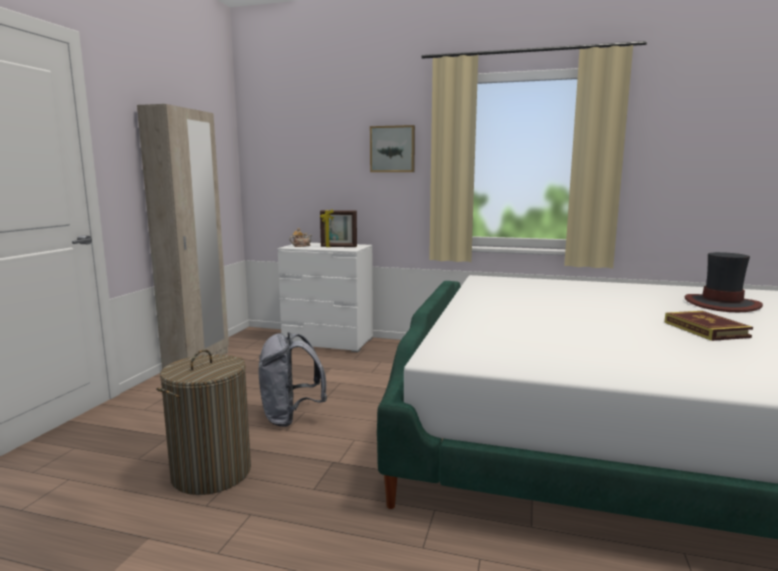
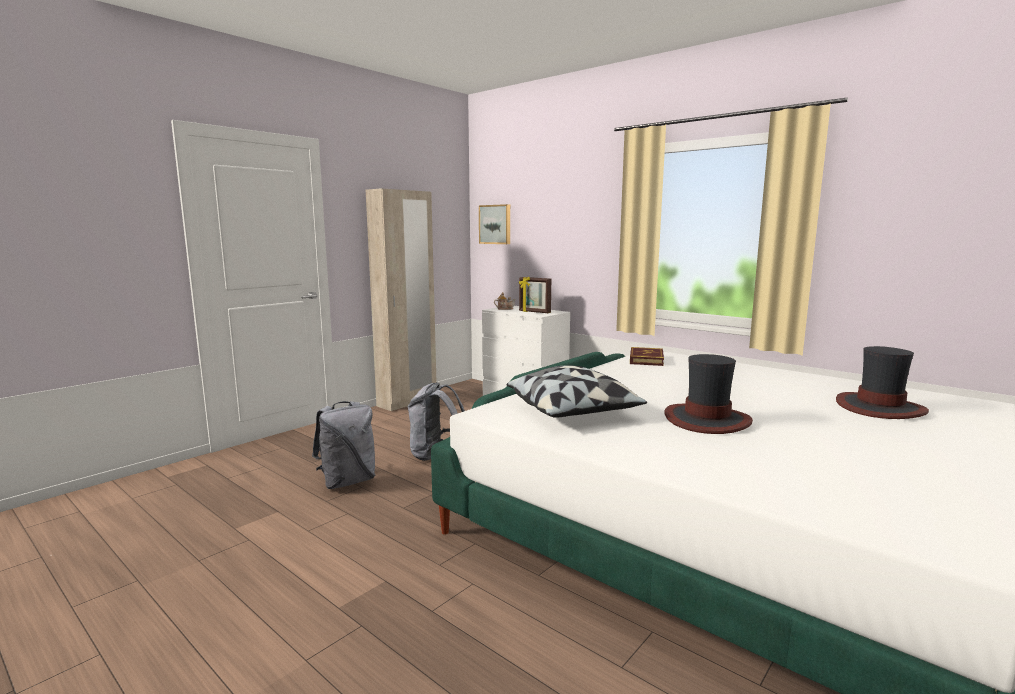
camera: 25 degrees right, 0 degrees up
(211, 473) = (347, 481): laundry basket -> grey backpack
(392, 149) = (591, 220): picture -> picture (495, 224)
(519, 342) = (573, 412): none -> pillow
(636, 332) = (707, 420): none -> hat
(705, 329) = (793, 428): book -> book (646, 359)

